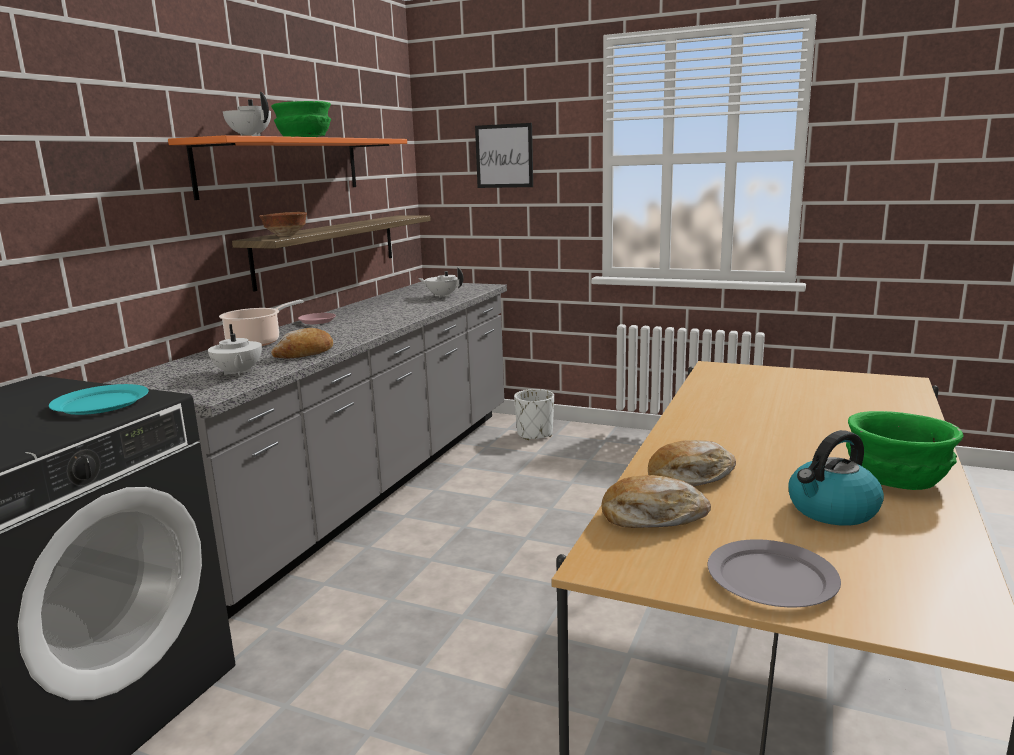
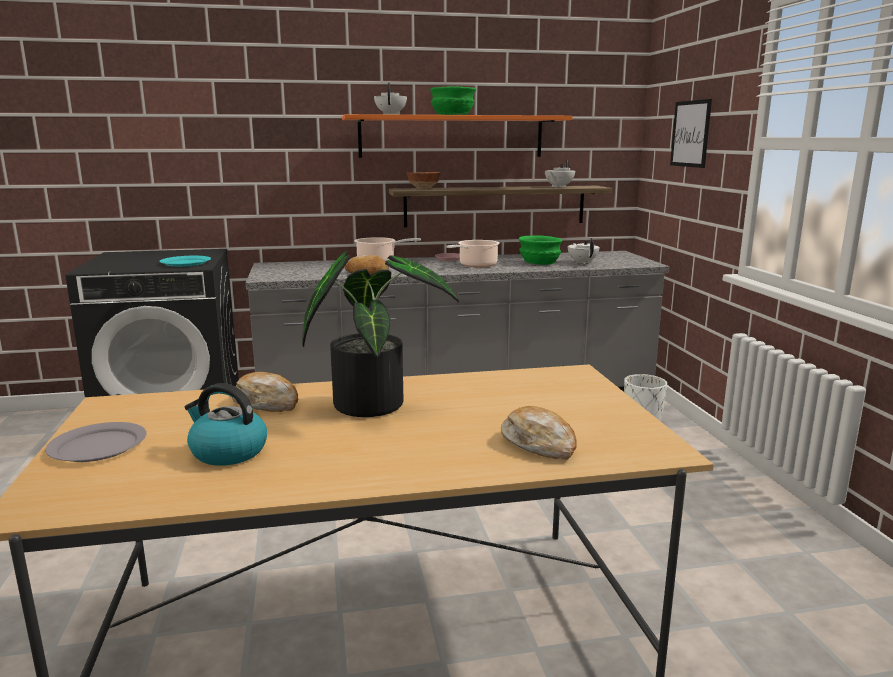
camera: 55 degrees right, 0 degrees up
(238, 373) = (309, 273): white teapot -> white teapot (558, 187)
(372, 319) = (476, 265): none -> cooking pot
(652, 516) = (185, 404): bread -> bread (539, 444)
(728, 435) = (373, 401): none -> potted plant
(894, 477) = (322, 468): green bowl -> green bowl (539, 262)

